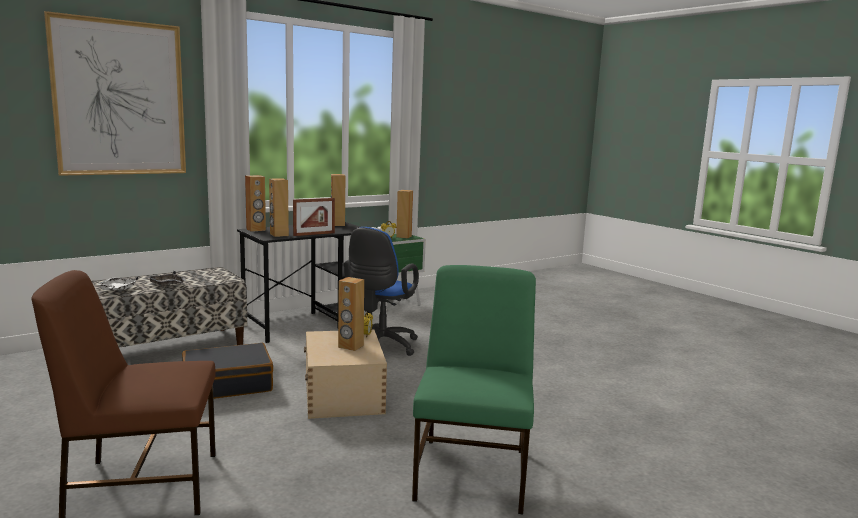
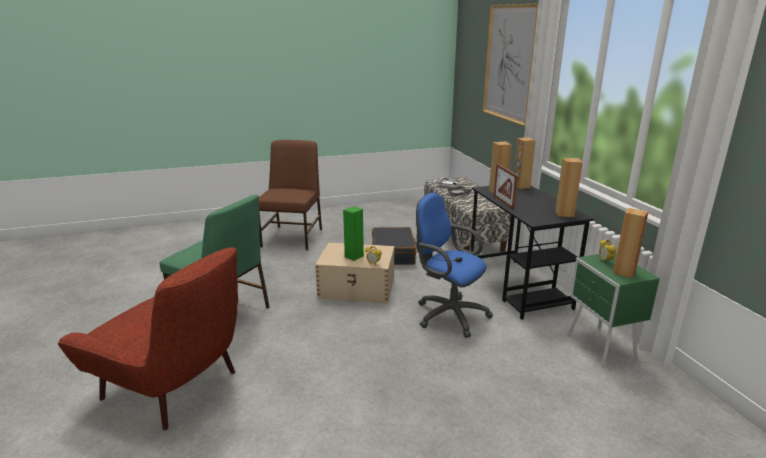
camera: 110 degrees right, 10 degrees up
(350, 346) = (354, 256): brown speaker -> green speaker
(625, 452) = (176, 388): none -> red armchair

